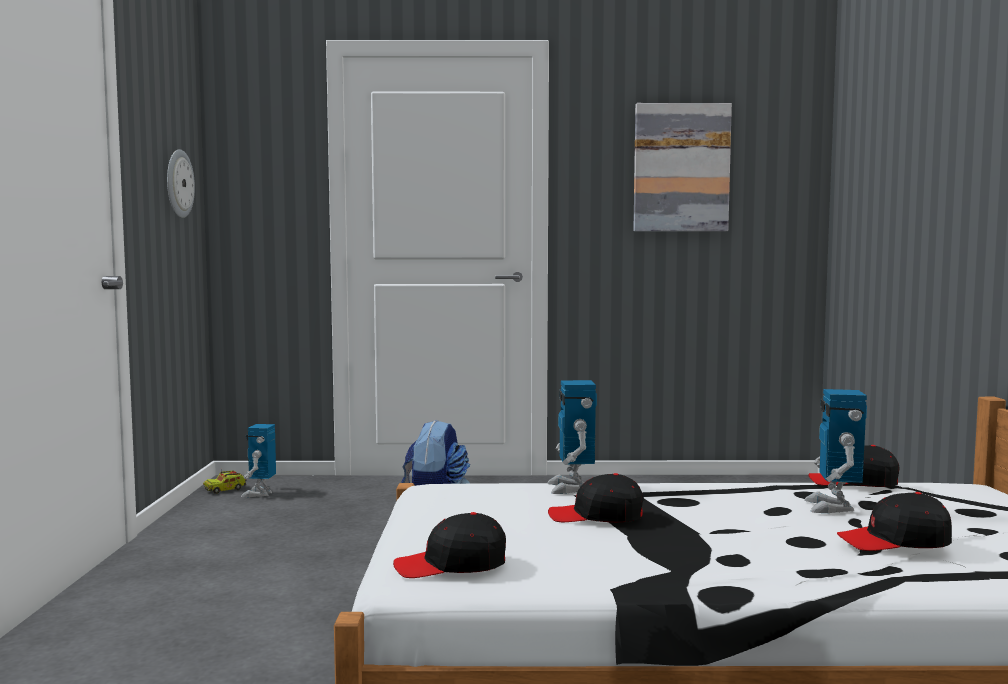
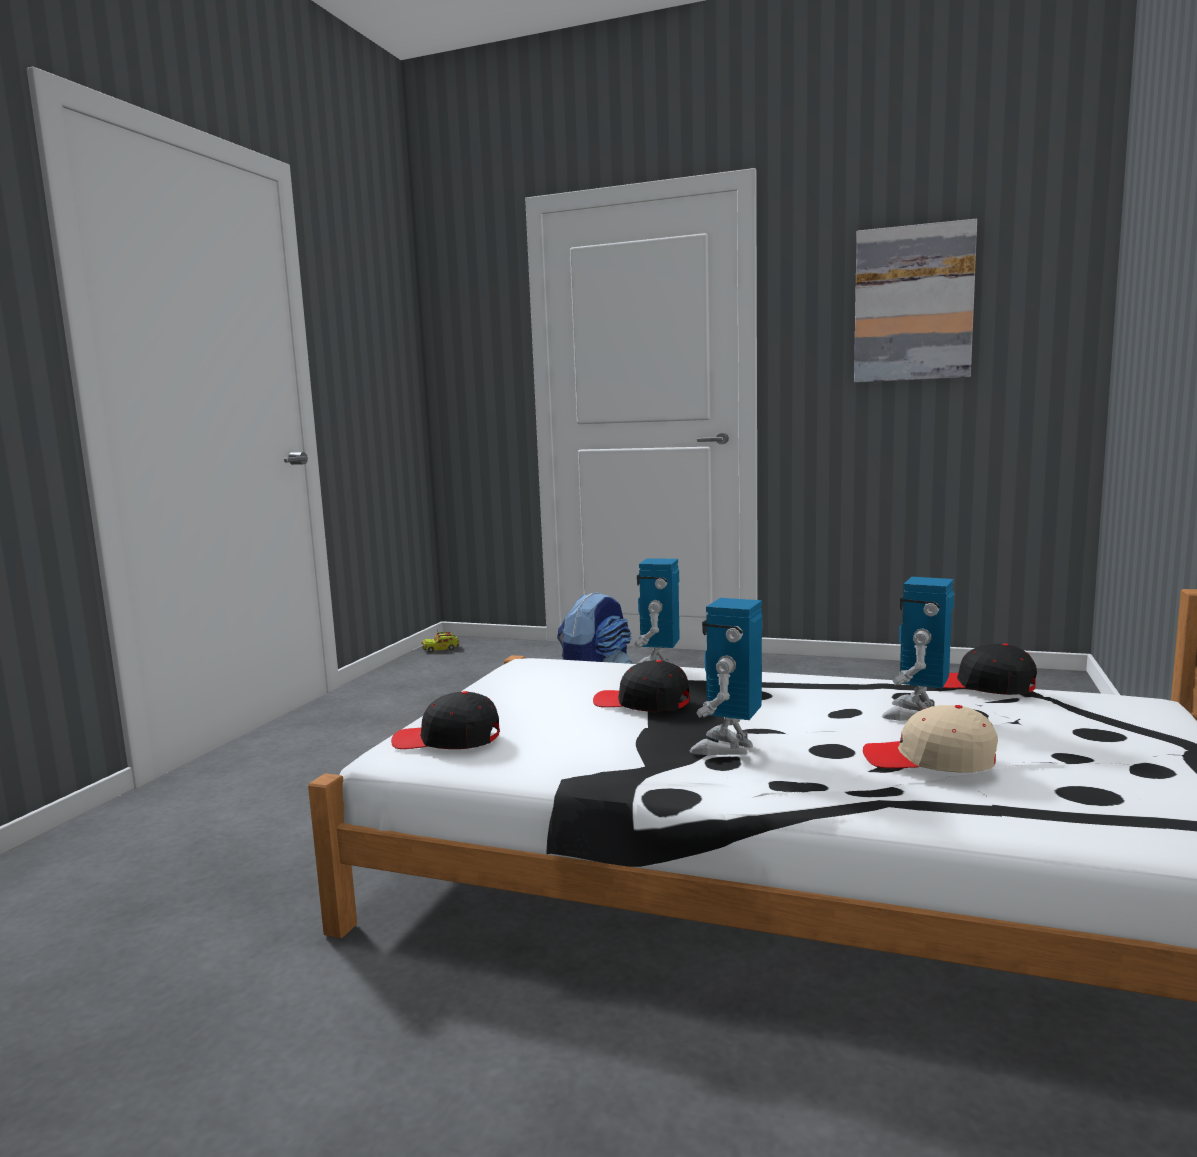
camera: 20 degrees right, 5 degrees up
(178, 183) = (385, 358): wall clock -> none
(260, 493) = (467, 655): toy robot -> toy robot (727, 747)
(895, 541) = (929, 760): black cap -> beige cap

